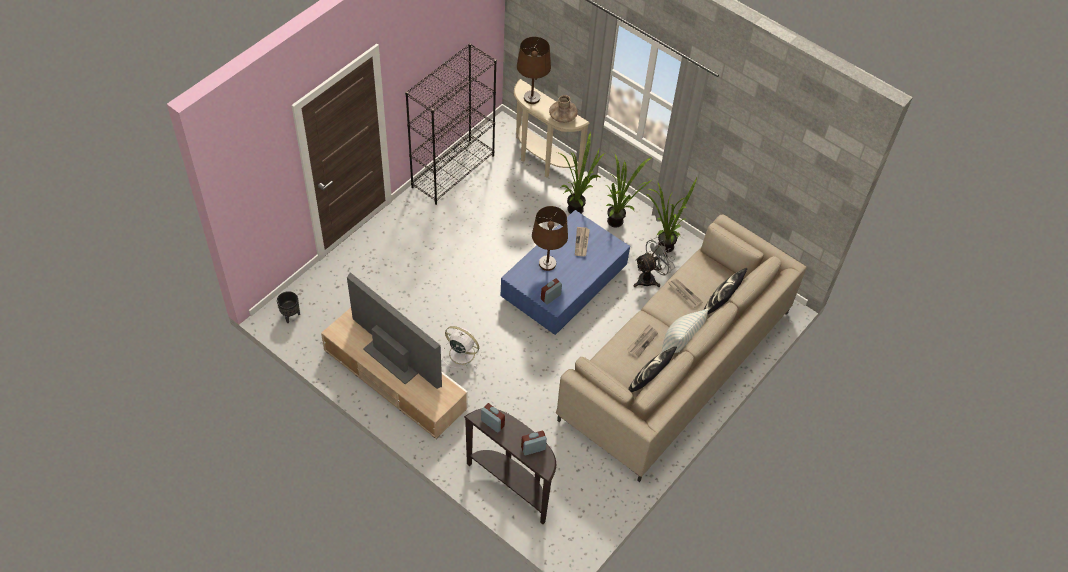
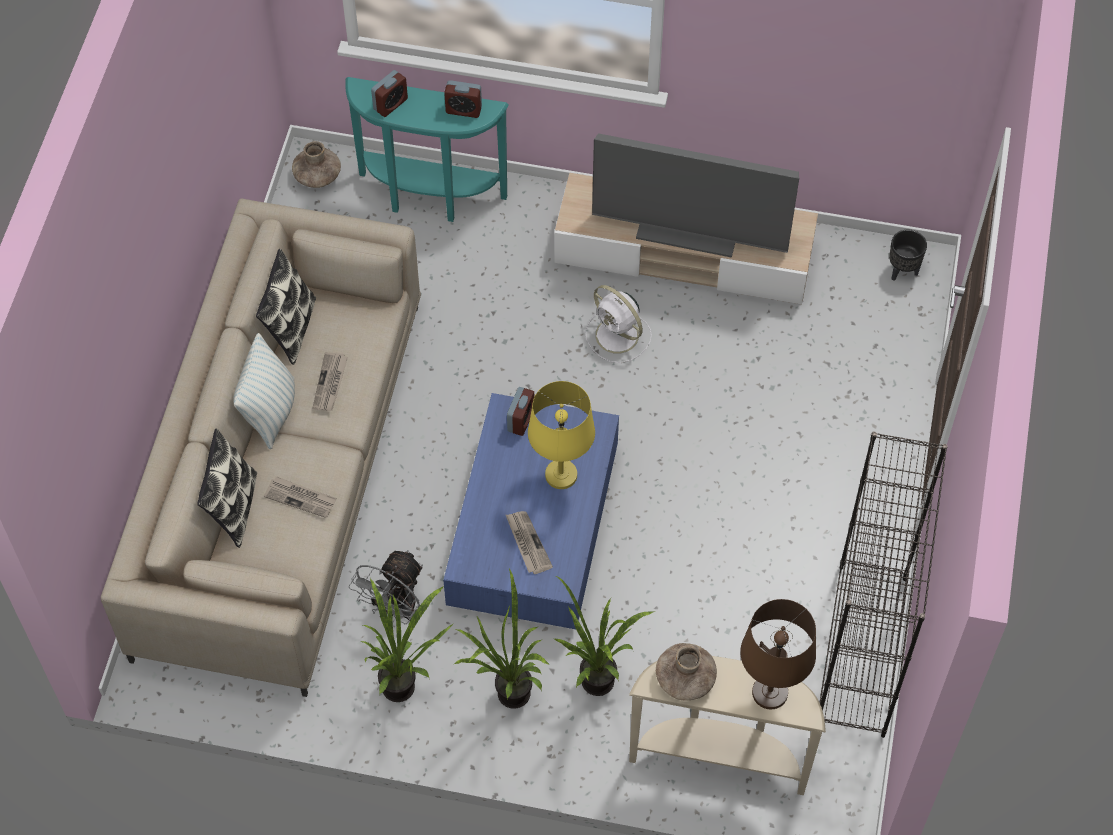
camera: 155 degrees right, 5 degrees up
(461, 353) = (618, 336): white fan -> white fan turned 45 degrees clockwise
(512, 484) = (429, 199): brown console table -> turquoise console table
(547, 264) = (560, 475): brown table lamp -> yellow table lamp
(570, 535) = (317, 175): none -> brown vase

